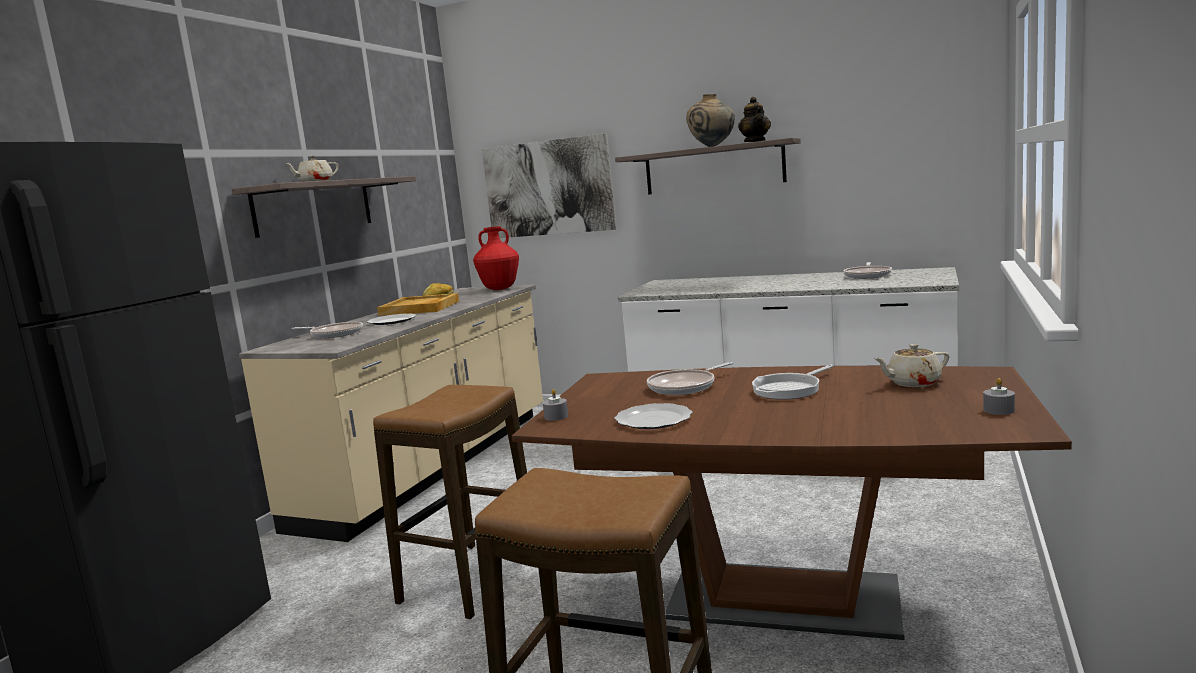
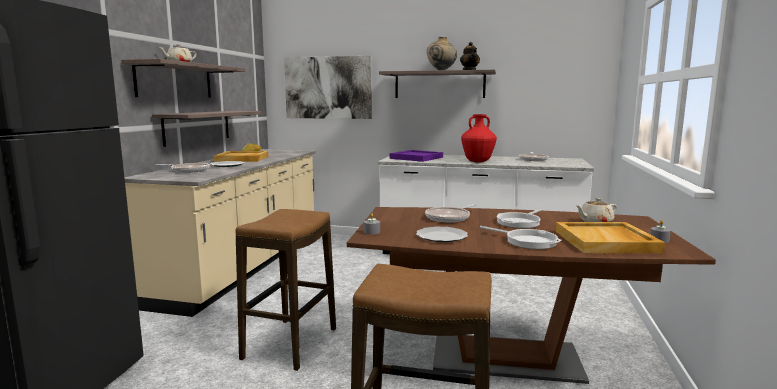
camera: 10 degrees left, 0 degrees up
(354, 267) = (197, 127): none -> shelf
(499, 289) = (292, 151): red vase -> red vase (477, 162)
(681, 286) = (417, 158): none -> purple tray
(780, 422) = (527, 241): none -> frying pan
(907, 416) = (606, 241): none -> beige tray

